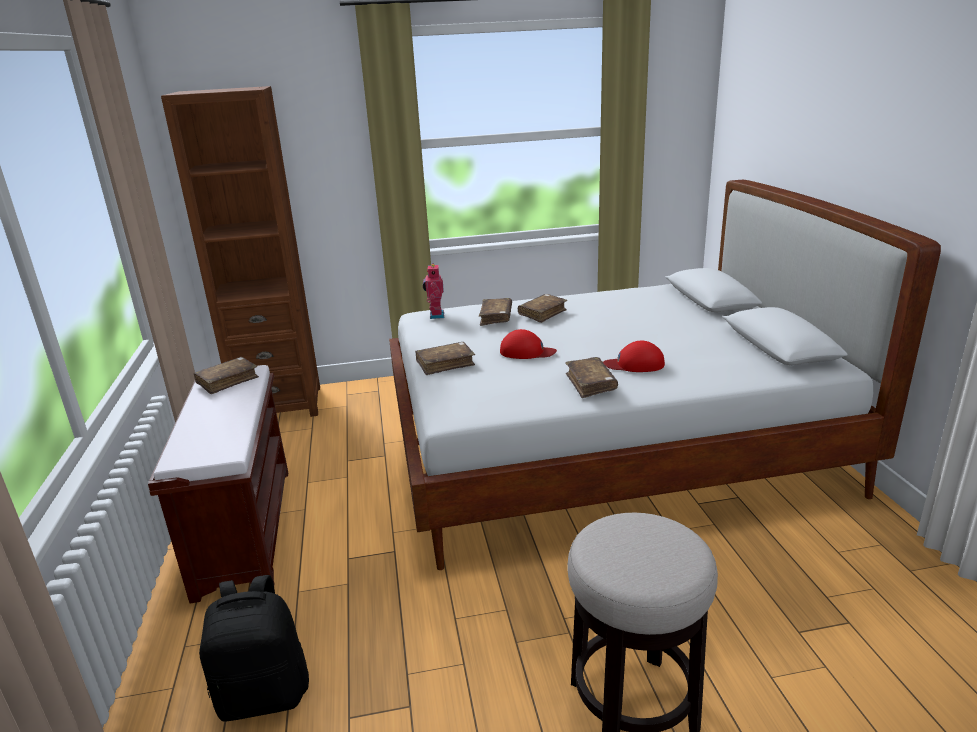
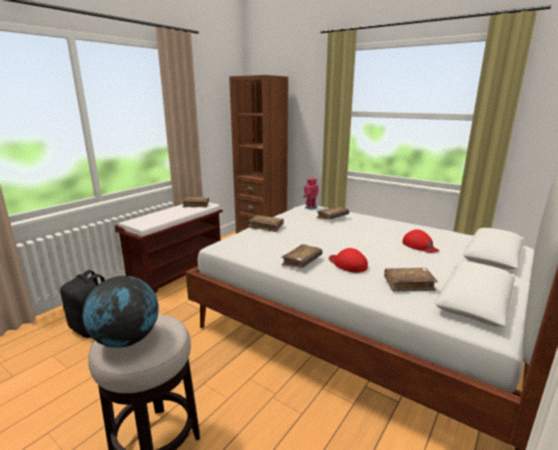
camera: 45 degrees right, 5 degrees down
(526, 352) = (311, 236): red cap -> red cap (420, 246)
(542, 313) = (360, 223): brown book -> brown book (408, 284)
(646, 559) = (127, 340): none -> globe

